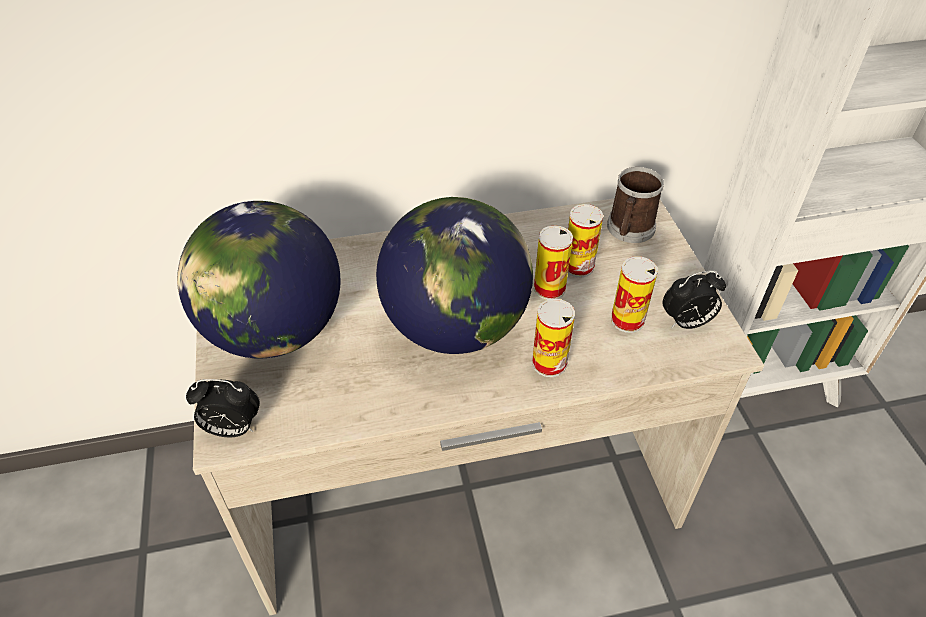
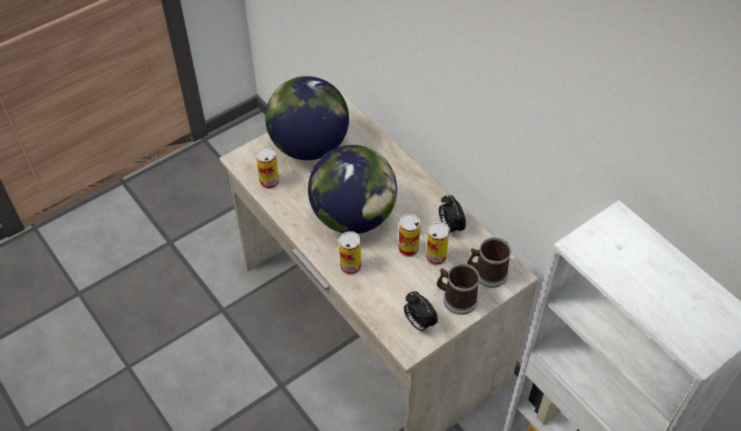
camera: 65 degrees right, 5 degrees up
(232, 429) = (245, 160): alarm clock -> alarm clock (450, 227)
(627, 320) = (404, 293): can -> can (269, 181)
(658, 272) = (456, 298): none -> mug

